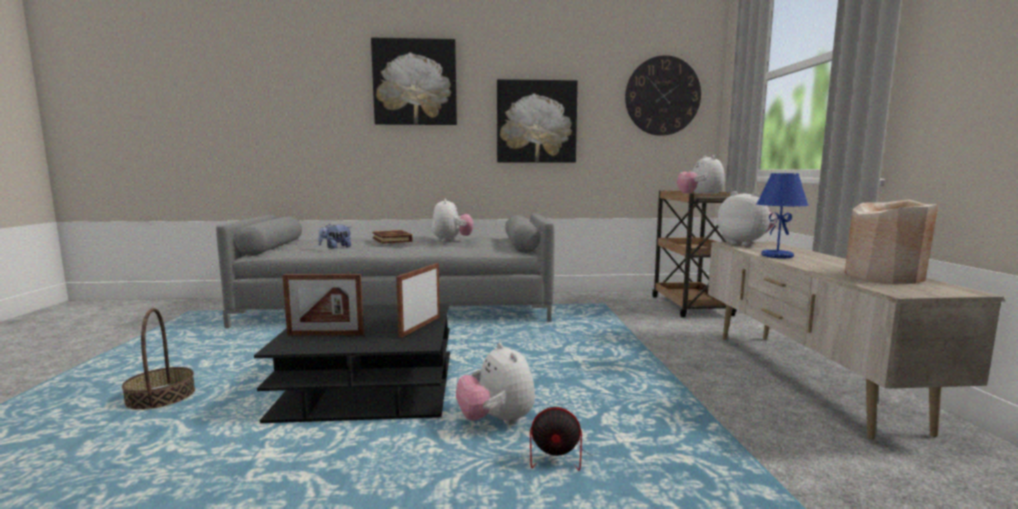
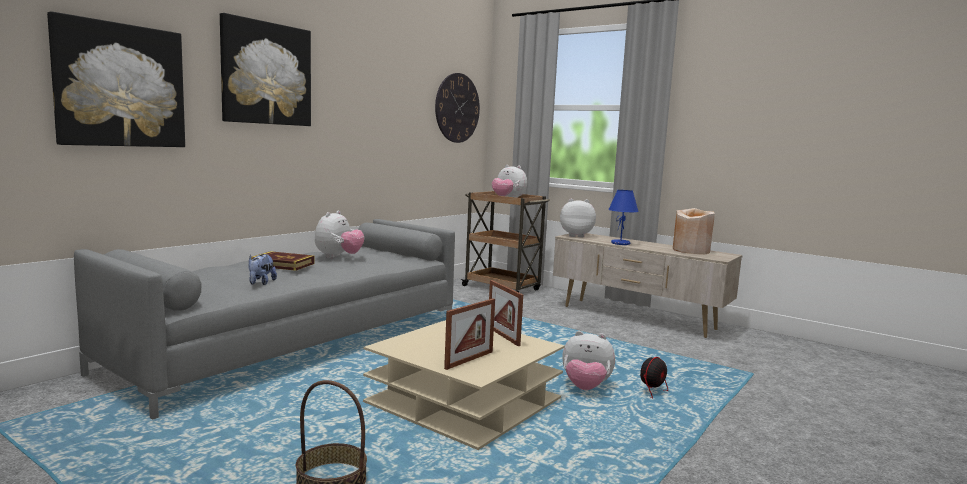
camera: 50 degrees left, 0 degrees up
(370, 385) = (464, 401): black coffee table -> beige coffee table
(452, 241) = (338, 257): plush toy -> plush toy turned 75 degrees clockwise
(536, 122) = (374, 126): picture -> picture (120, 85)

